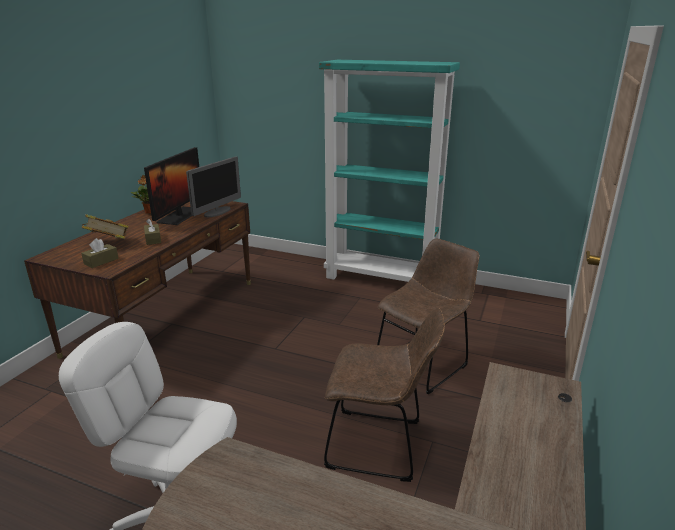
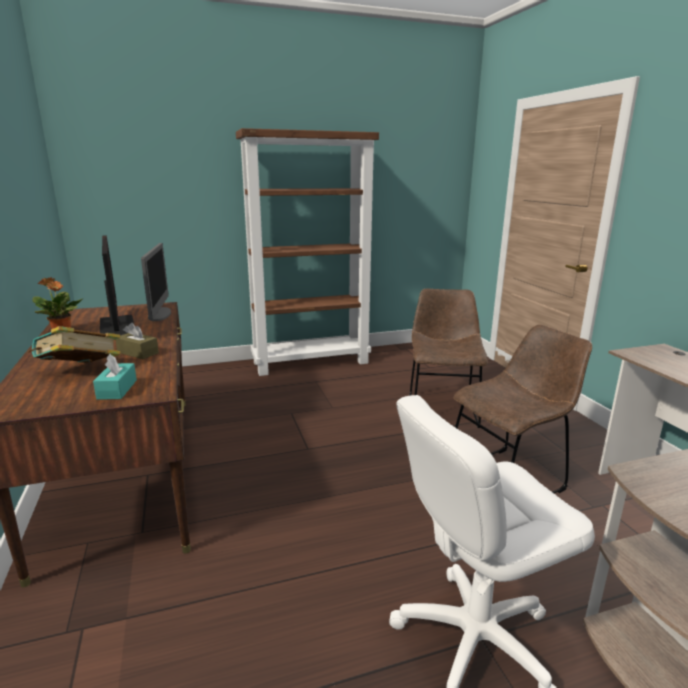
camera: 40 degrees left, 5 degrees down
(101, 261) = (117, 389): brown tissue box -> turquoise tissue box
(381, 279) = (311, 362): turquoise bookcase -> brown bookcase

